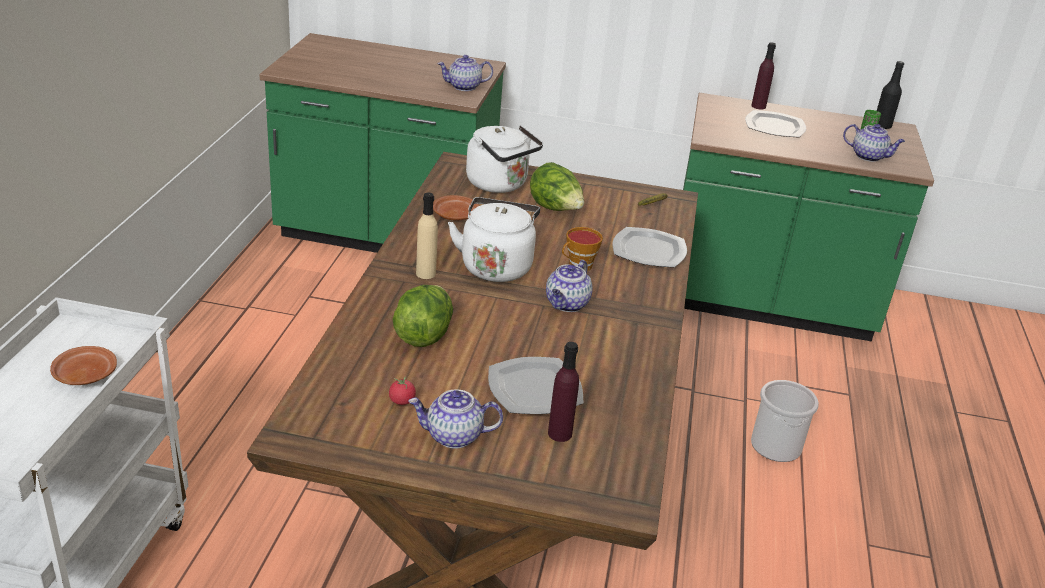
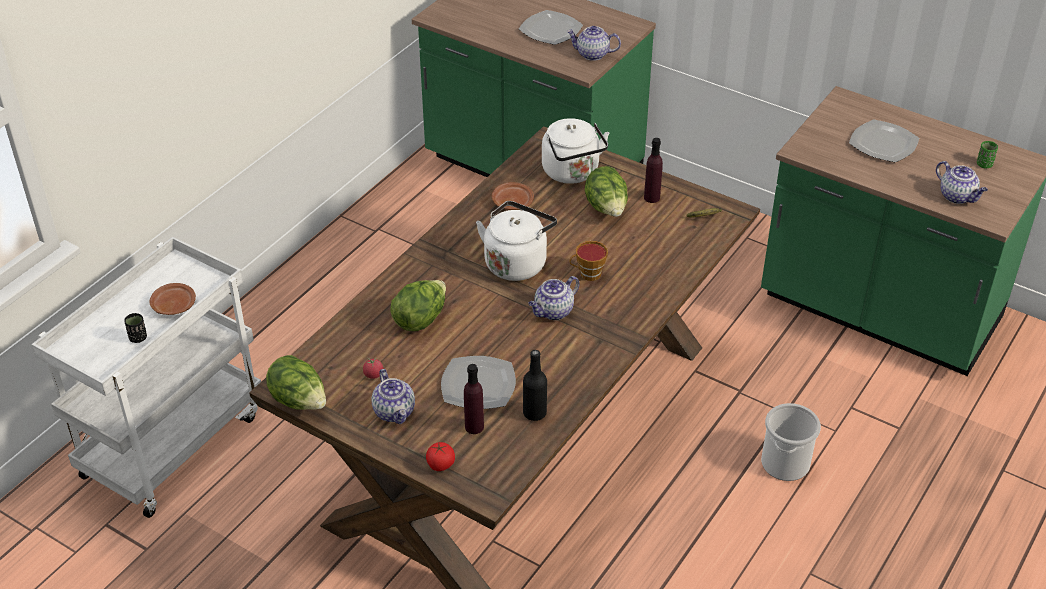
camera: 25 degrees right, 10 degrees up
(47, 420) = (138, 338): none -> black cup
(323, 449) = (299, 401): none -> lettuce
(425, 273) = (454, 260): beige bottle -> none
(453, 436) = (395, 412): teapot -> teapot turned 135 degrees counterclockwise
(548, 484) = (440, 464): none -> tomato
(649, 251) = (664, 269): plate -> plate (551, 30)
(758, 106) = (887, 113): purple bottle -> purple bottle (651, 198)
(882, 126) = (1011, 156): black bottle -> black bottle (534, 413)

